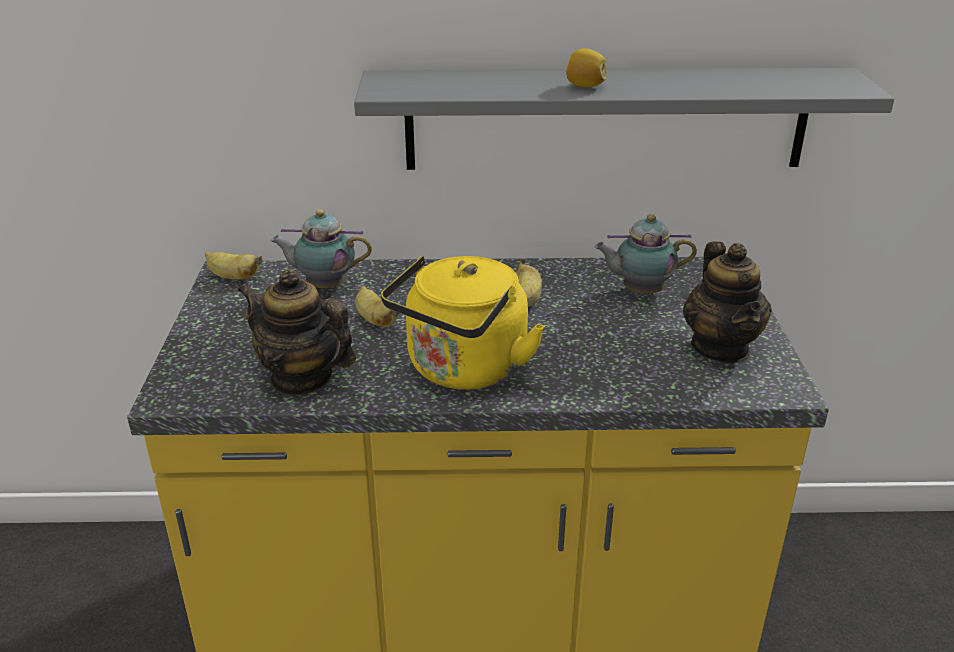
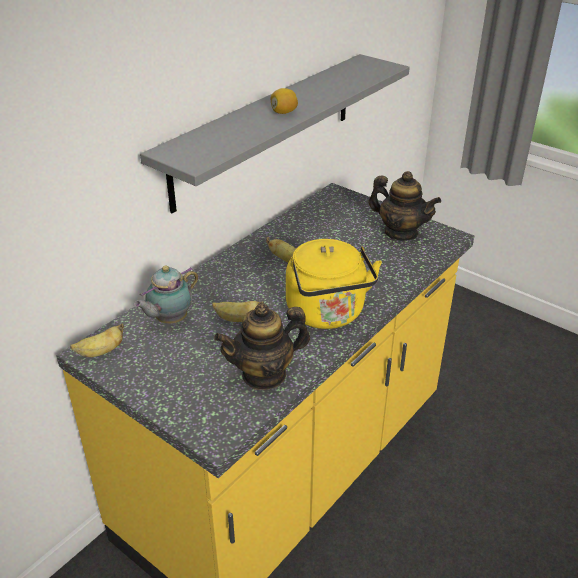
camera: 50 degrees left, 5 degrees up
(639, 291) = (325, 225): teapot -> none

